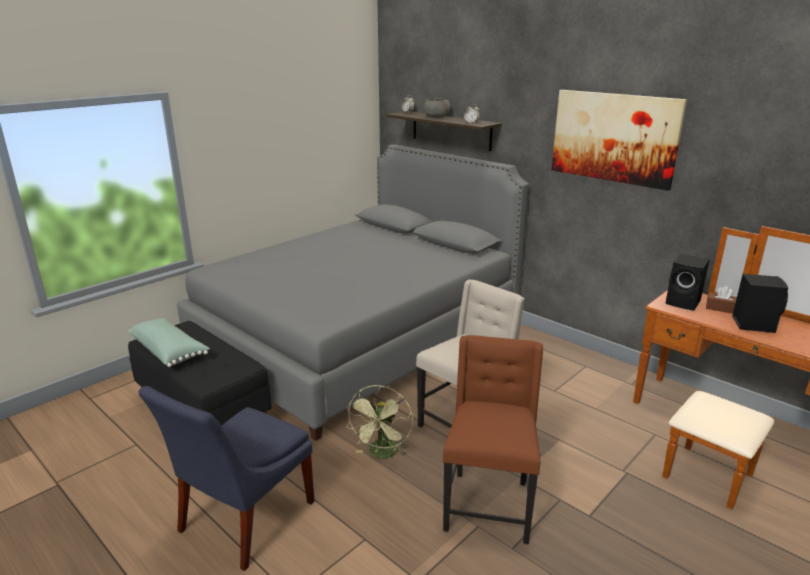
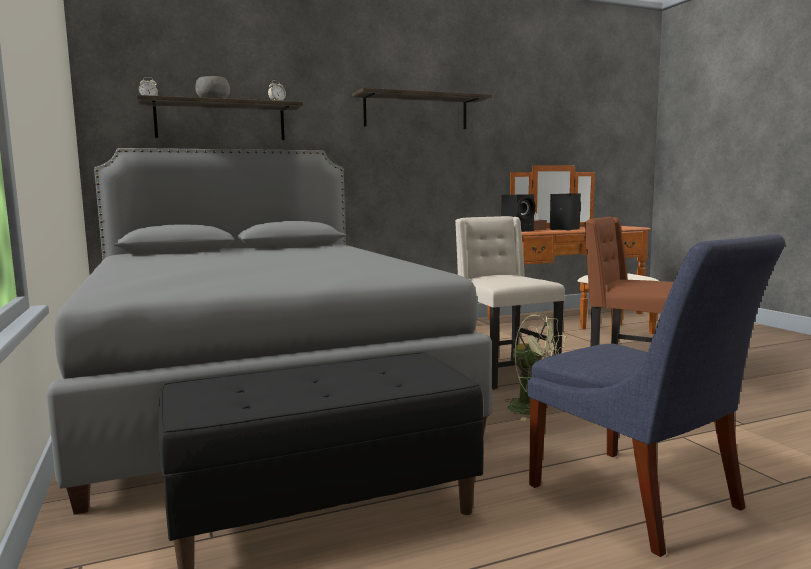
camera: 65 degrees left, 15 degrees down
(170, 351) = (280, 398): green pillow -> none
(614, 137) = (416, 112): picture -> shelf

